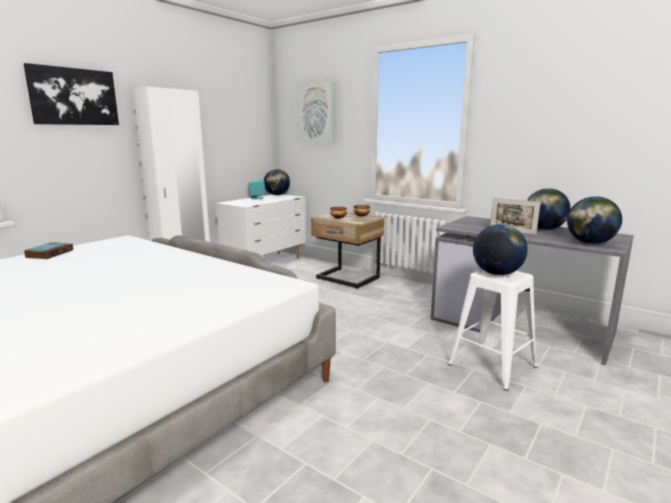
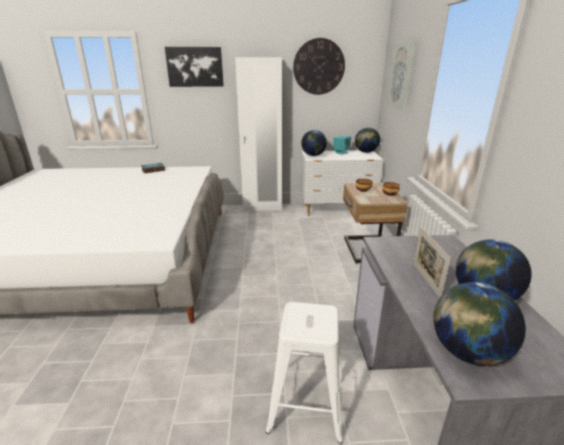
camera: 50 degrees right, 10 degrees up
(221, 105) = (319, 67): none -> wall clock
(497, 273) = (306, 317): globe -> globe (313, 155)

